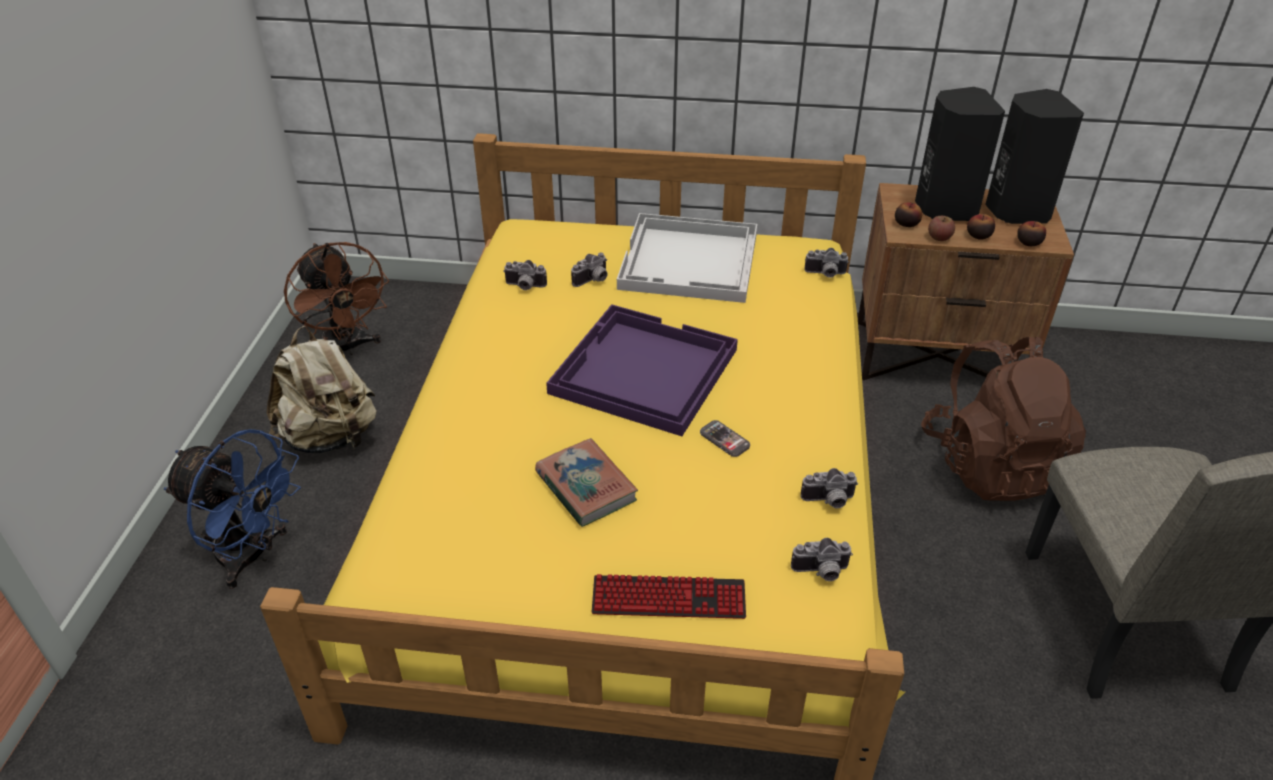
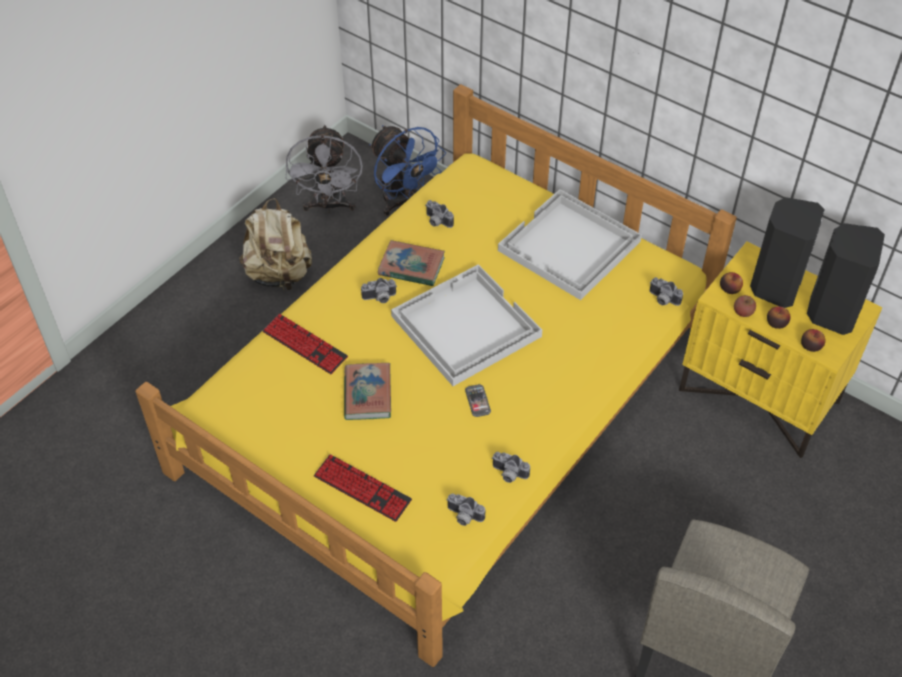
camera: 30 degrees right, 10 degrees up
(253, 556) = (190, 340): blue fan -> blue fan (403, 202)
(347, 348) = (329, 206): brown fan -> grey fan
(459, 465) = (305, 345): none -> keyboard
(530, 337) = (411, 267): none -> book
(593, 280) = (487, 236): camera -> camera (380, 298)
(642, 371) = (464, 326): purple tray -> white tray
(938, 354) = (760, 395): brown nightstand -> yellow nightstand
(991, 464) = (717, 501): brown backpack -> none

